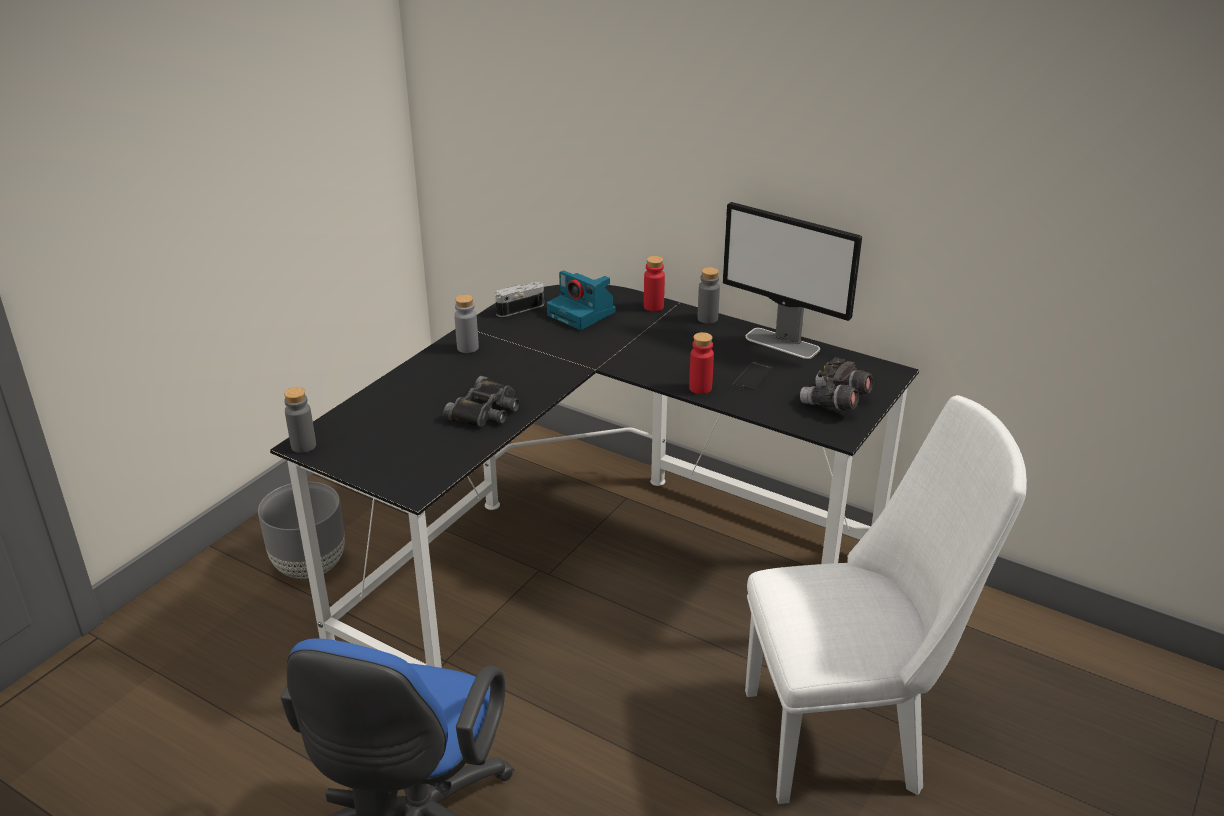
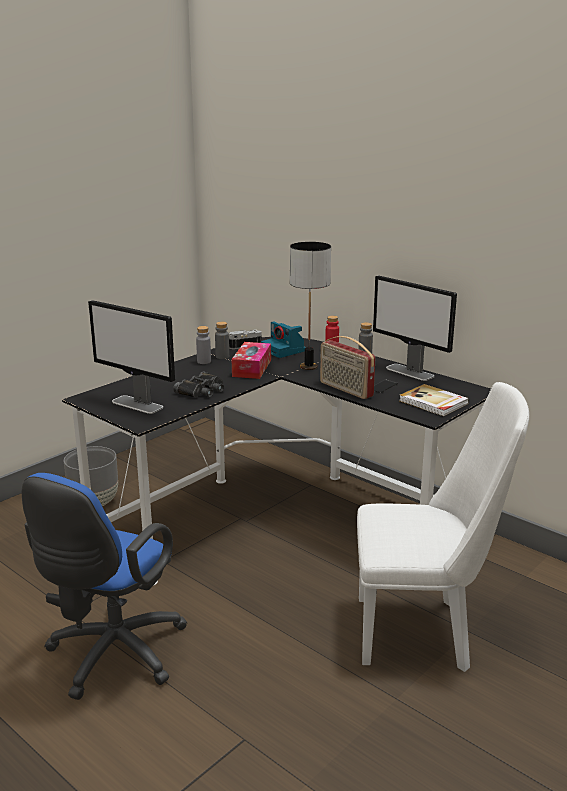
camera: 10 degrees right, 10 degrees down
(303, 446) = (83, 399): grey bottle -> grey bottle (222, 356)
(395, 449) = (137, 404): none -> monitor
(546, 355) = (252, 368): none -> tissue box
(631, 345) = (308, 367): none -> table lamp
(700, 388) = (345, 389): red bottle -> radio
(835, 403) = (433, 402): grey binoculars -> book

